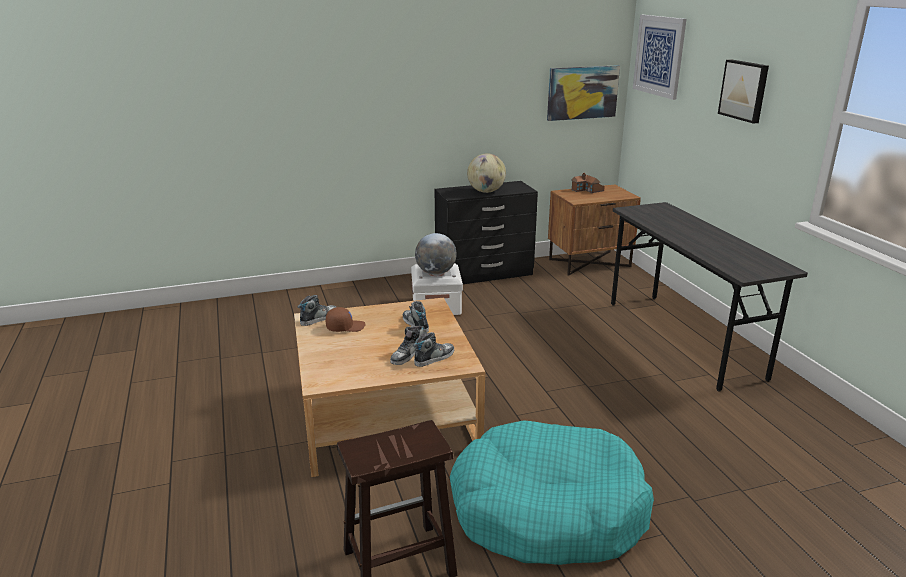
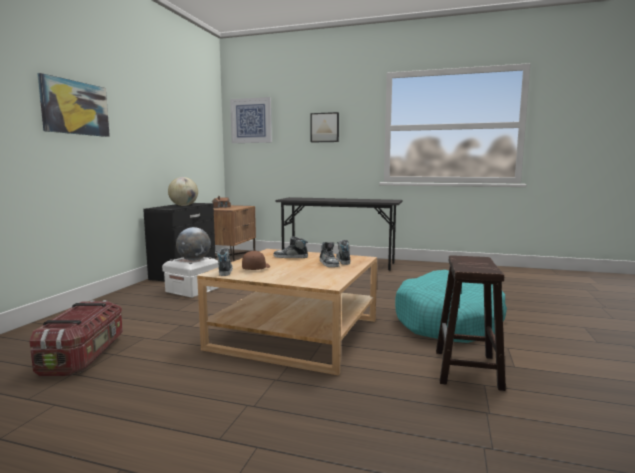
camera: 55 degrees left, 15 degrees down
(250, 342) = (84, 355): none -> storage box
(582, 92) = (207, 144): picture -> picture (75, 108)

